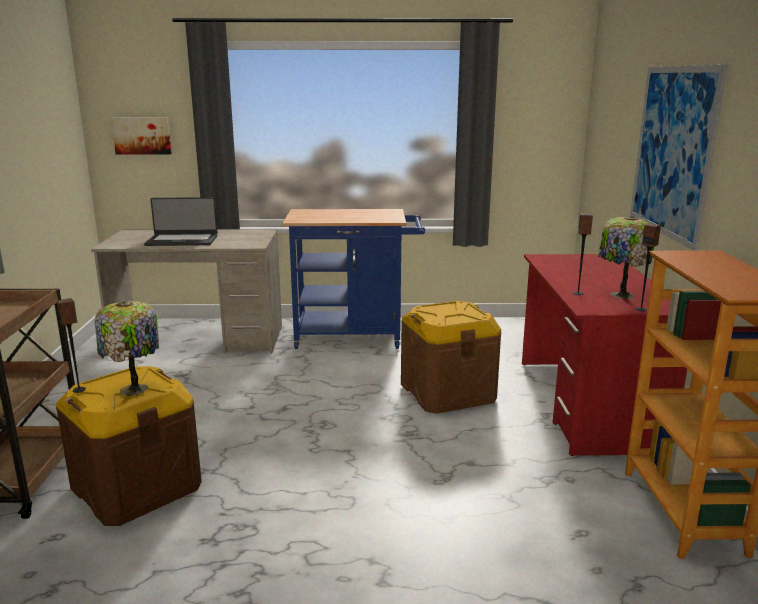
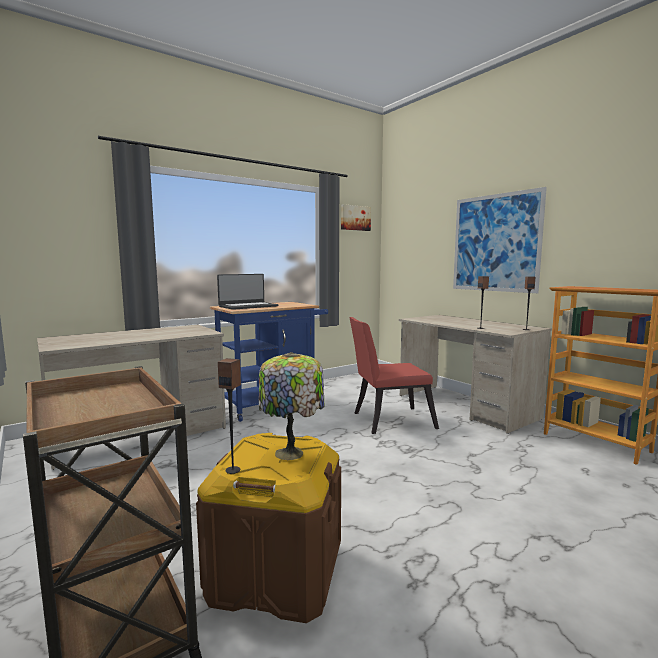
camera: 35 degrees left, 10 degrees down
(142, 135) = (54, 244): picture -> picture (355, 218)
(182, 240) = (130, 337): laptop -> laptop (248, 306)
(447, 392) = (388, 420): brown storage box -> red chair
(586, 404) = (465, 406): red desk -> beige desk
(620, 295) = (499, 326): table lamp -> none

